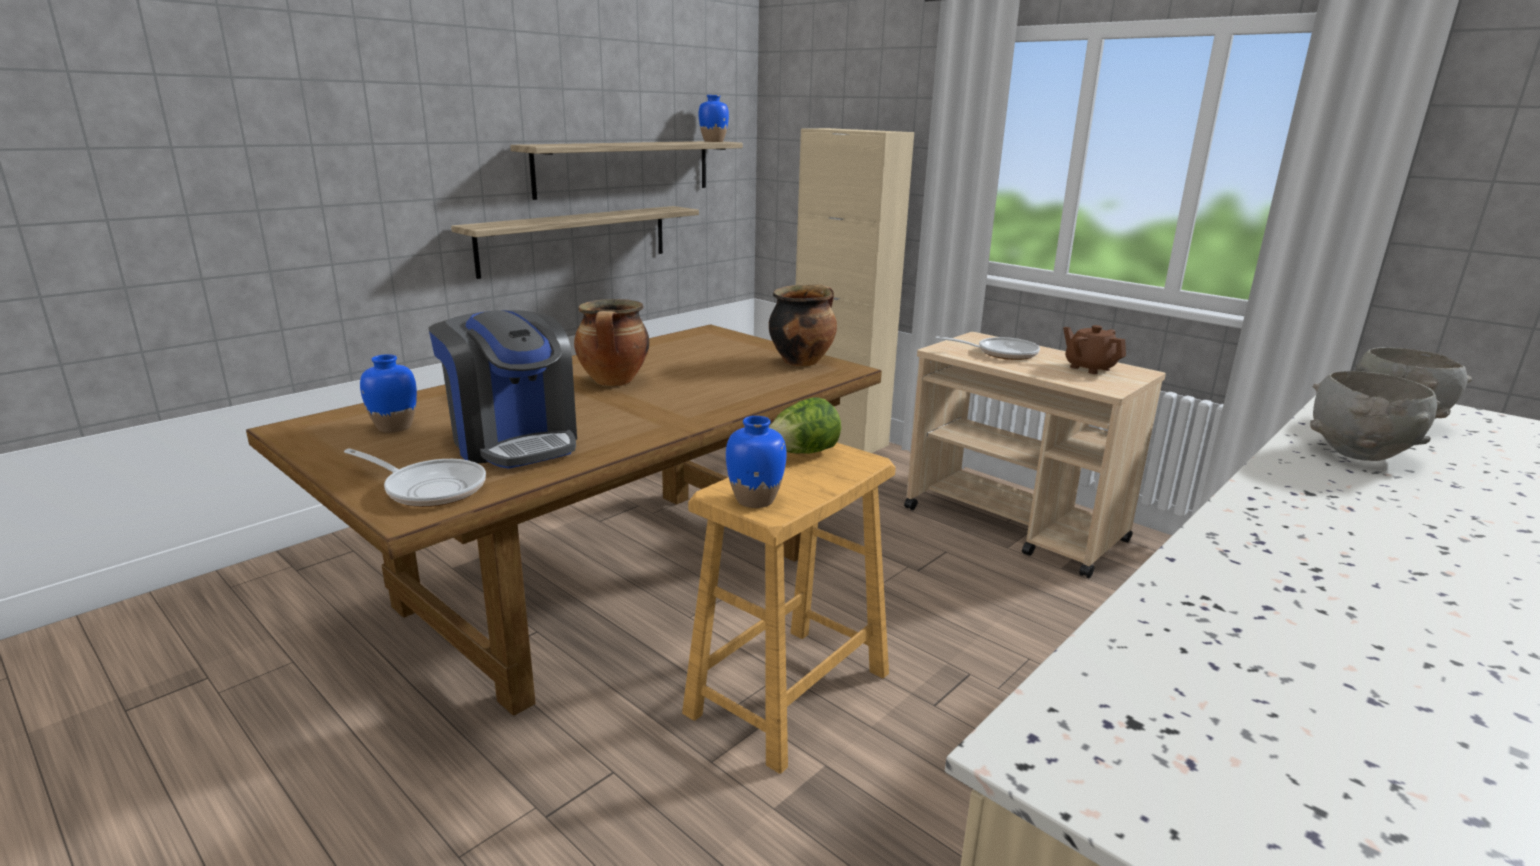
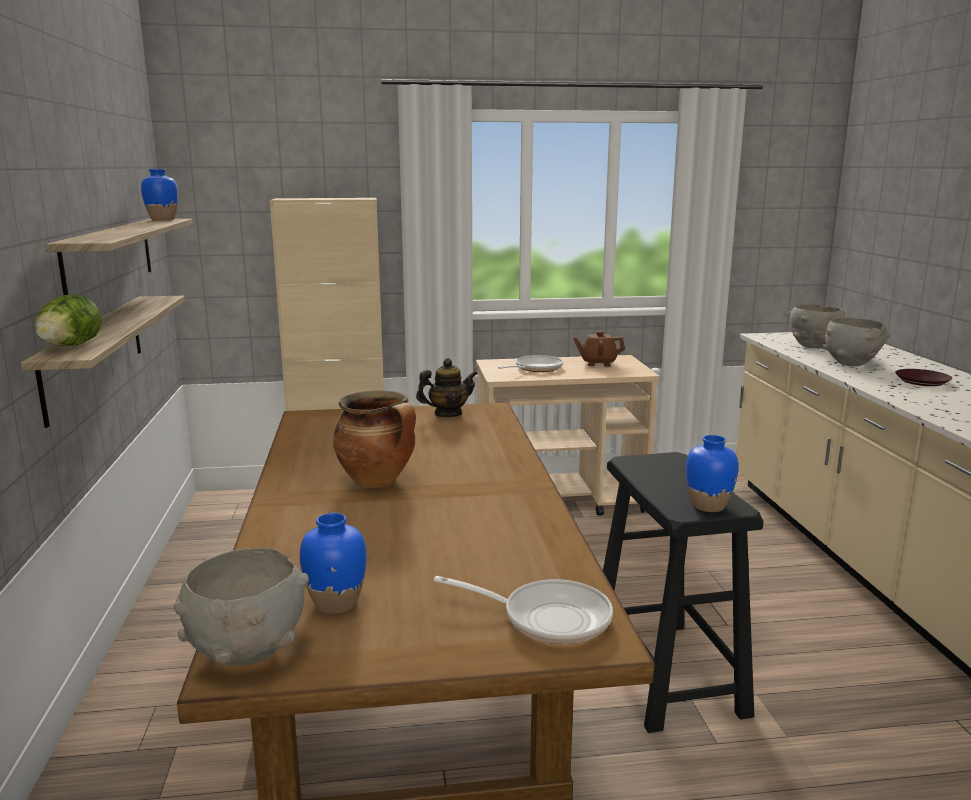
camera: 50 degrees left, 5 degrees down
(311, 426) = (248, 652): none -> grey bowl
(430, 488) = (547, 617): frying pan -> frying pan turned 45 degrees clockwise
(514, 441) = (473, 555): coffee machine -> none
(788, 693) = (666, 674): beige stool -> black stool
(801, 361) = (447, 414): cooking pot -> teapot
(802, 453) = (638, 469): lettuce -> lettuce (69, 347)
(1394, 509) = (921, 381): none -> brown plate

